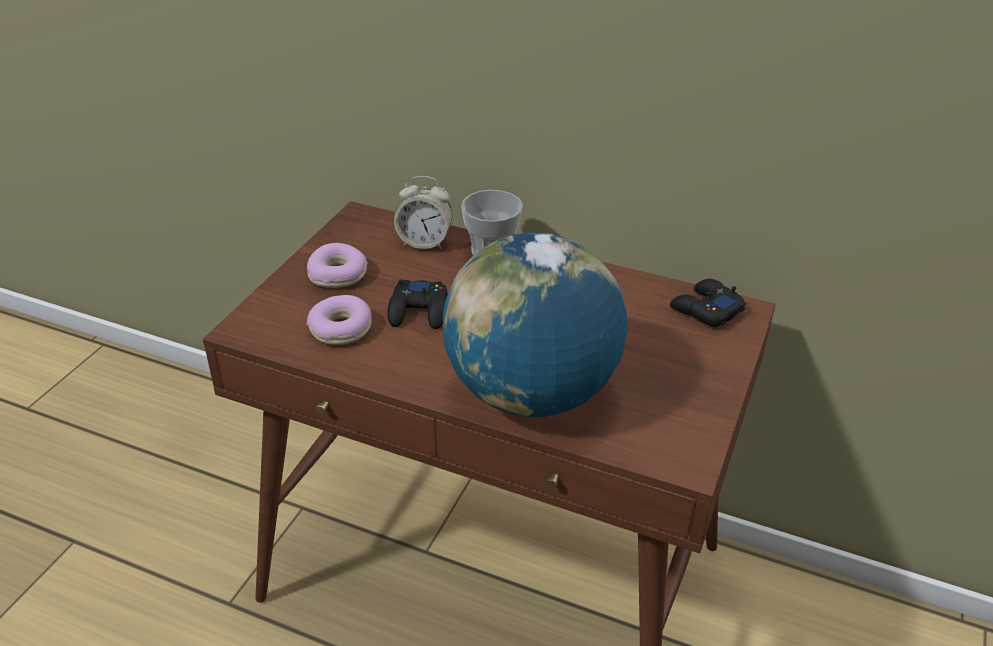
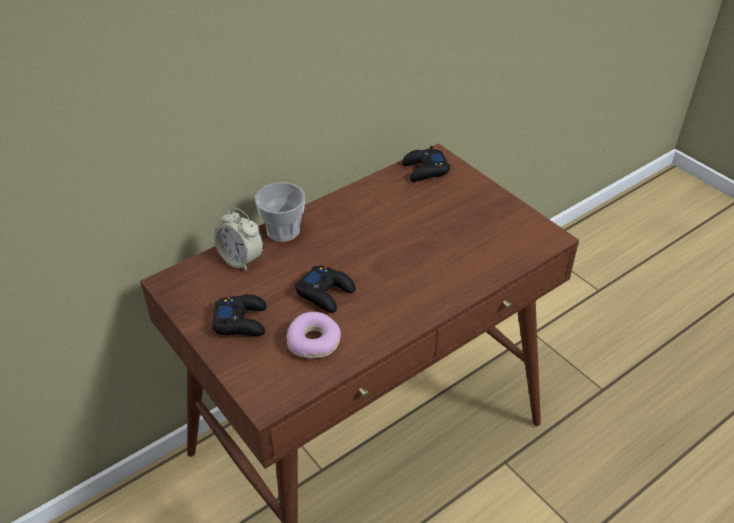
camera: 60 degrees left, 5 degrees up
(338, 274) = (241, 321): donut -> black game controller
(424, 242) = (241, 260): alarm clock -> alarm clock turned 90 degrees clockwise
(530, 393) = (451, 273): globe -> none

